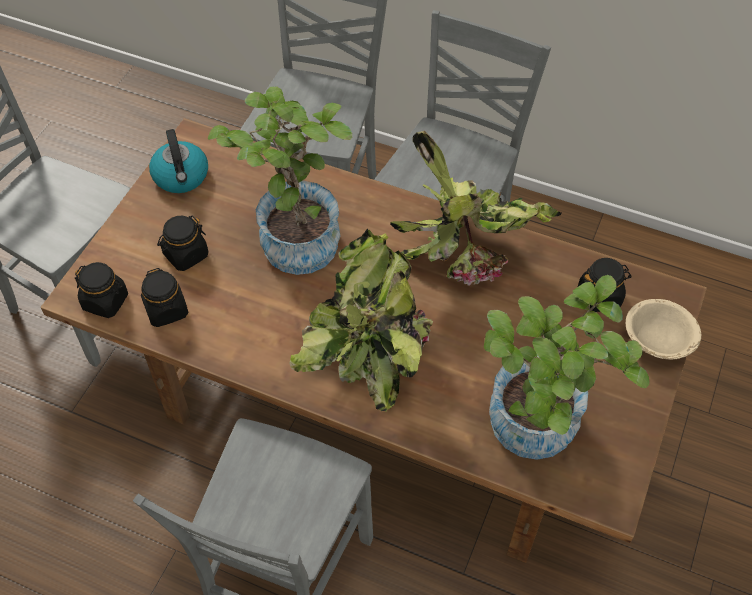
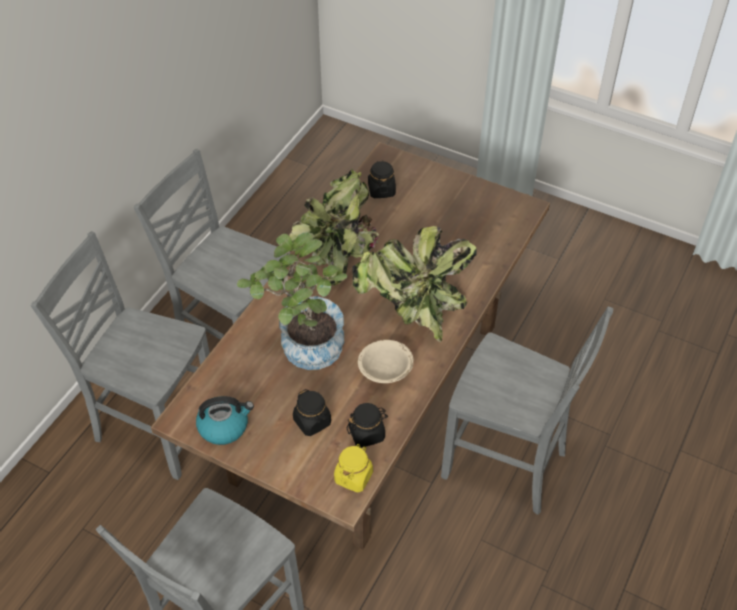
camera: 85 degrees left, 5 degrees down
(106, 301) = (353, 477): black jar -> yellow jar
(536, 433) = (482, 234): potted plant -> none
(658, 340) = (417, 169): beige bowl -> beige bowl (385, 370)

